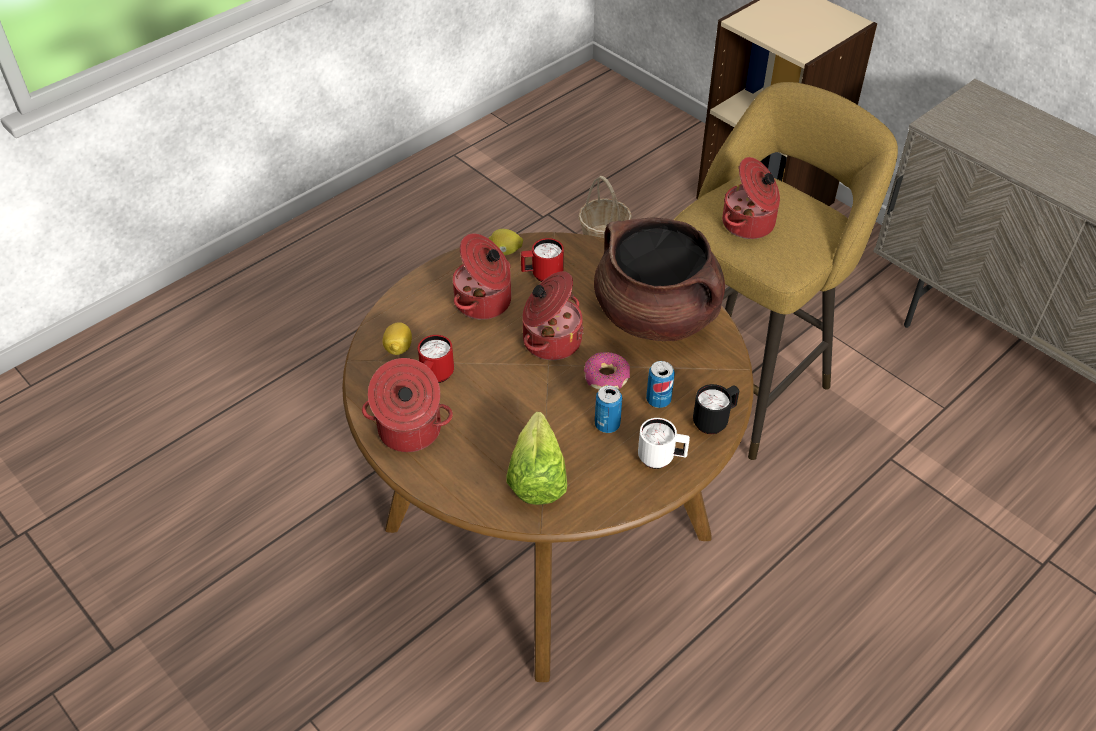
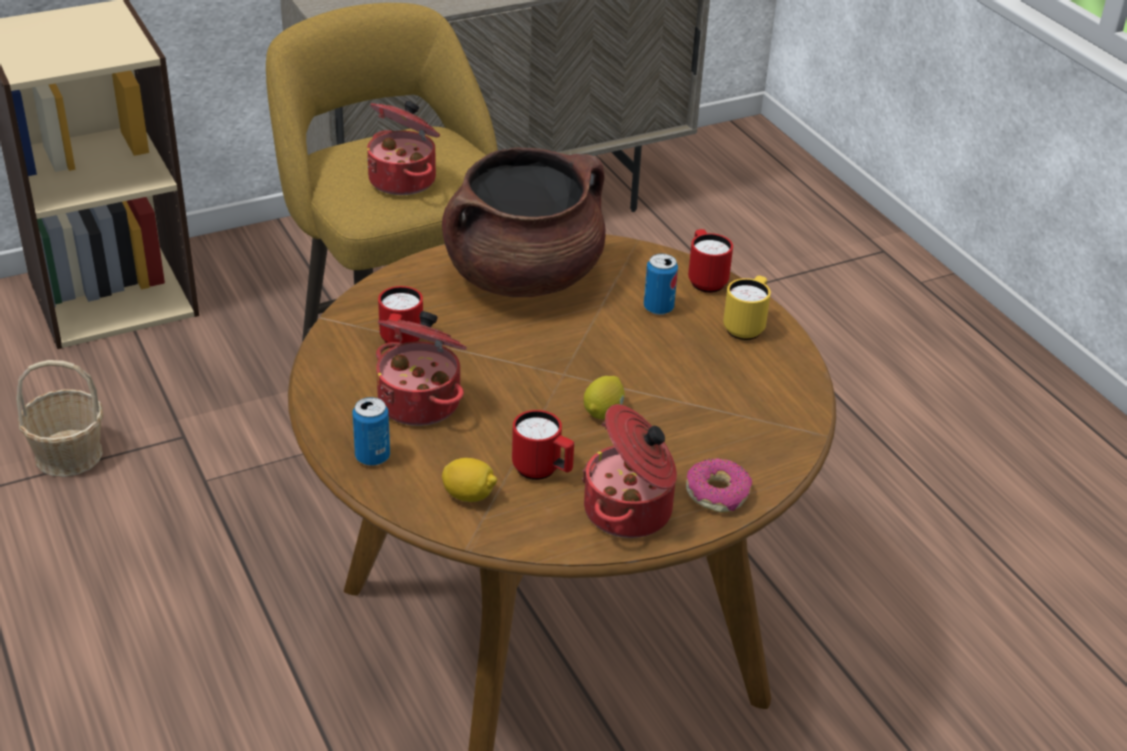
camera: 75 degrees left, 10 degrees down
(505, 252) = (332, 364): lemon -> lemon (604, 412)
(539, 471) = (735, 416): lettuce -> none
(550, 340) = (522, 362): cooking pot -> none
(606, 377) = (606, 335): donut -> donut (717, 494)
(607, 425) = (682, 352): can -> can (372, 457)
(661, 459) = (746, 327): white mug -> yellow mug
(714, 421) = (705, 280): black mug -> red mug

